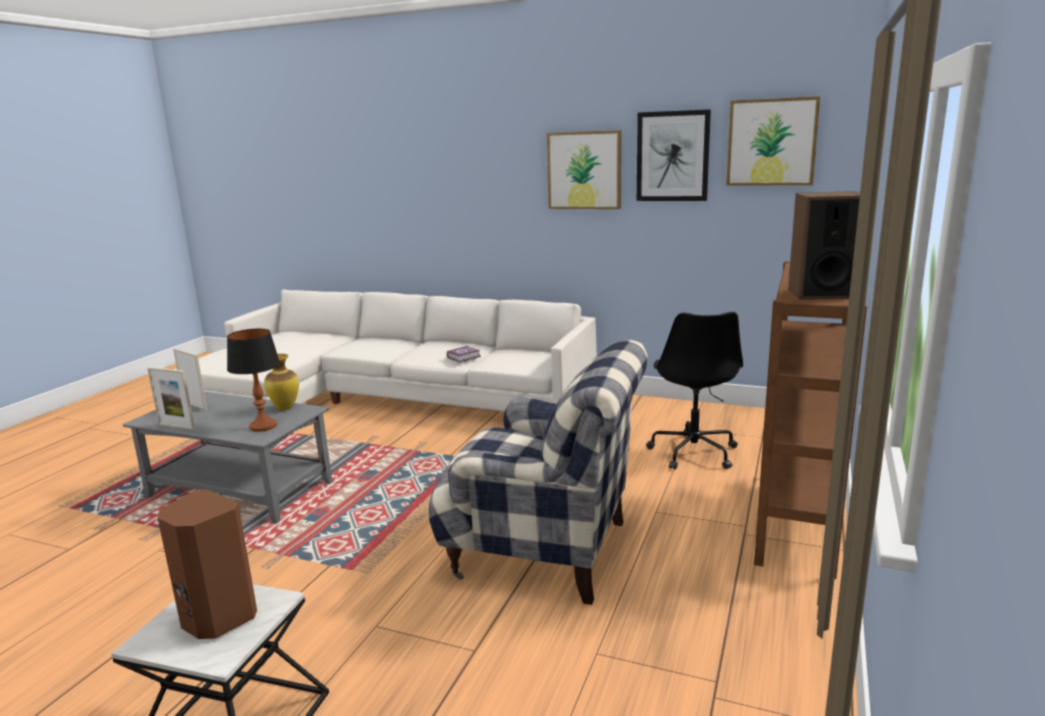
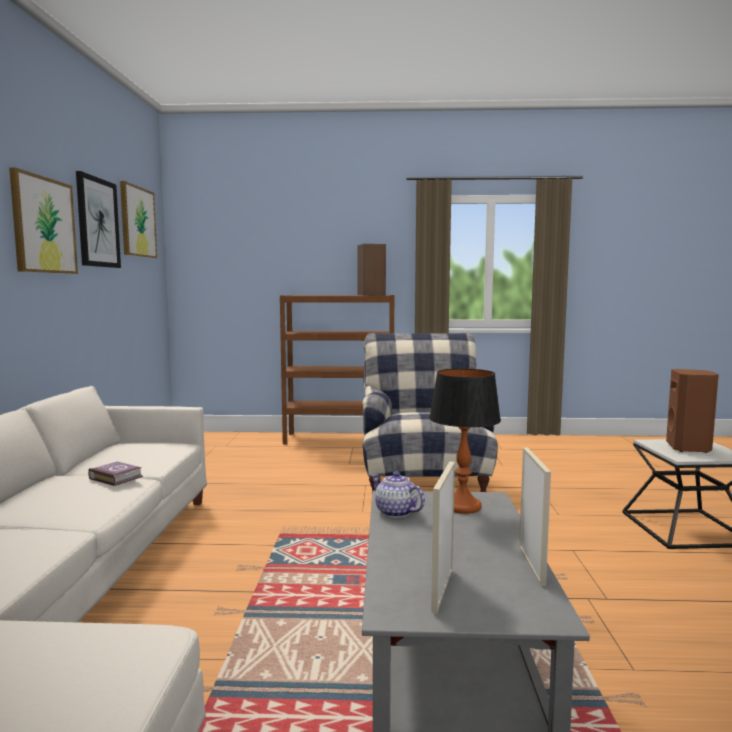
camera: 110 degrees left, 10 degrees down
(284, 408) = (395, 512): vase -> teapot
(694, 454) = (251, 459): black office chair -> none

